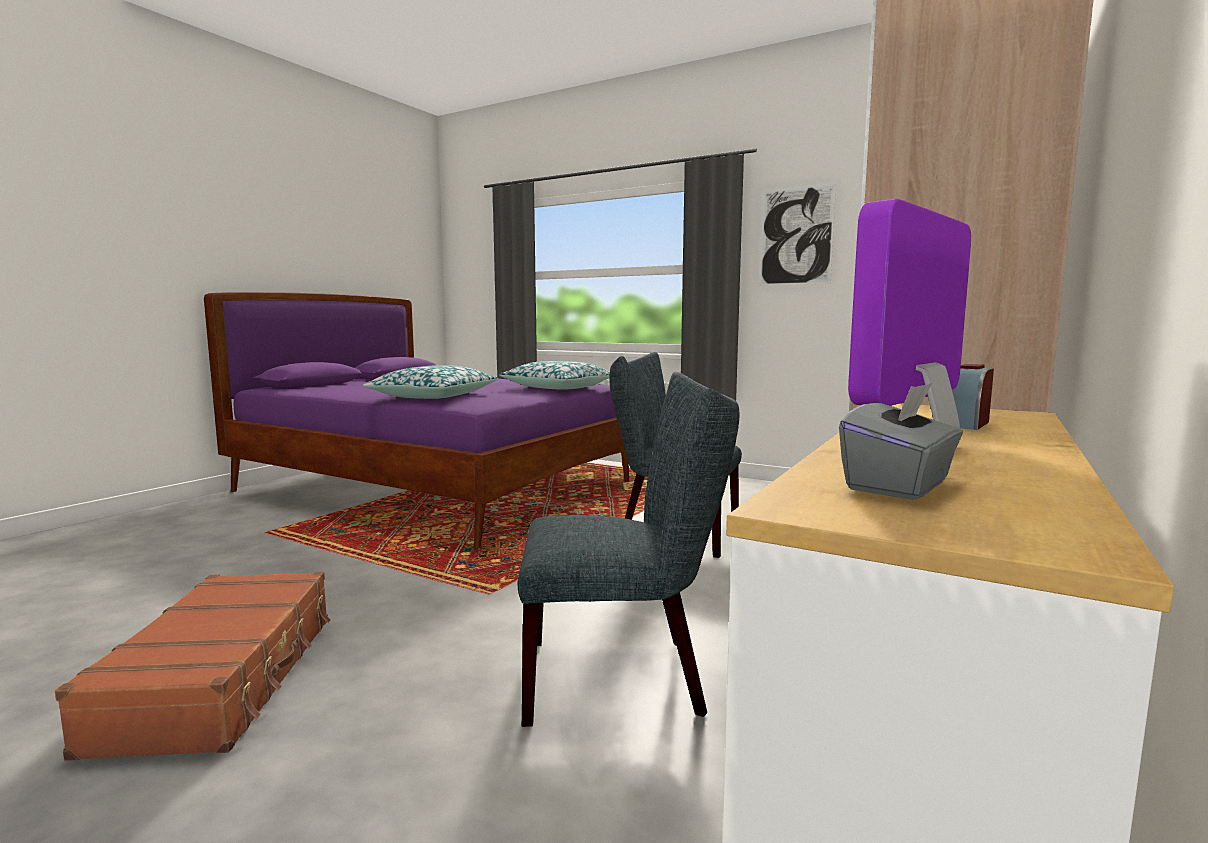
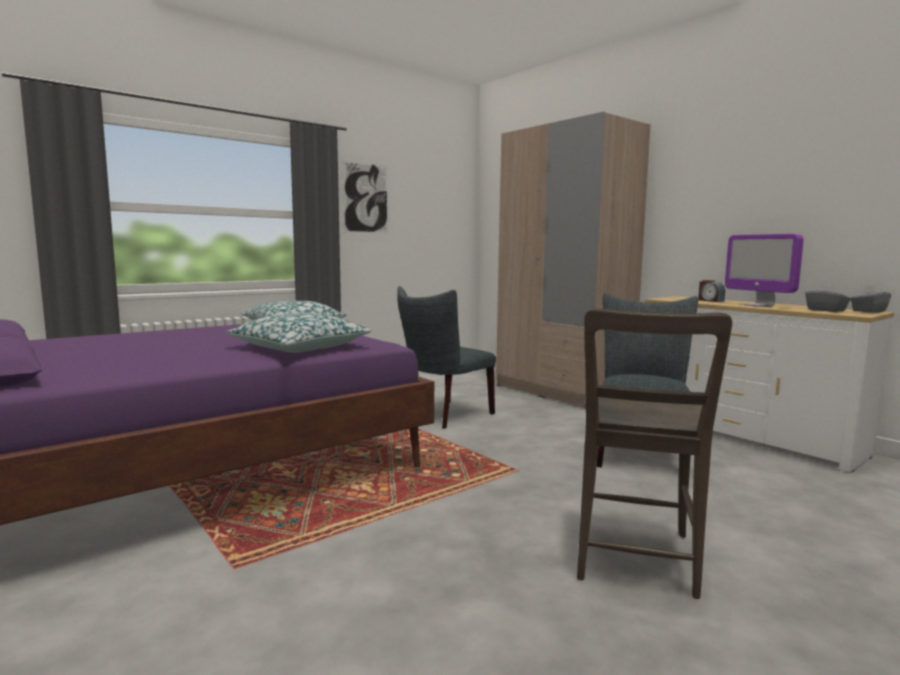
camera: 70 degrees left, 0 degrees up
(223, 679) = (634, 560): brown suitcase -> brown chair
(1037, 535) = (868, 311): none -> grey tissue box

